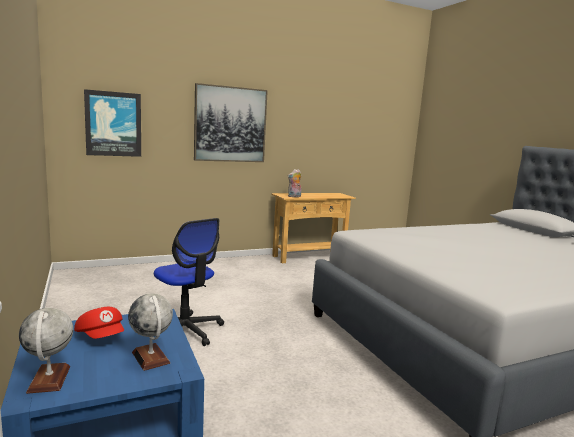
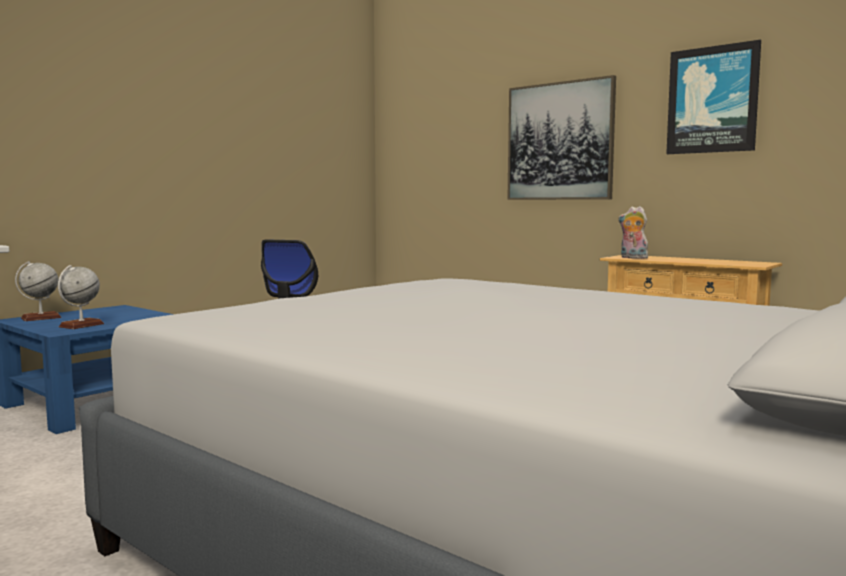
camera: 65 degrees right, 5 degrees down
(101, 336) = (115, 315): red cap -> none
(113, 124) = (427, 158): picture -> picture (712, 100)

